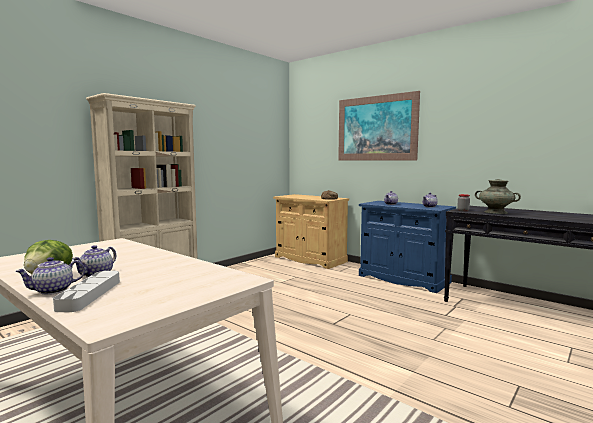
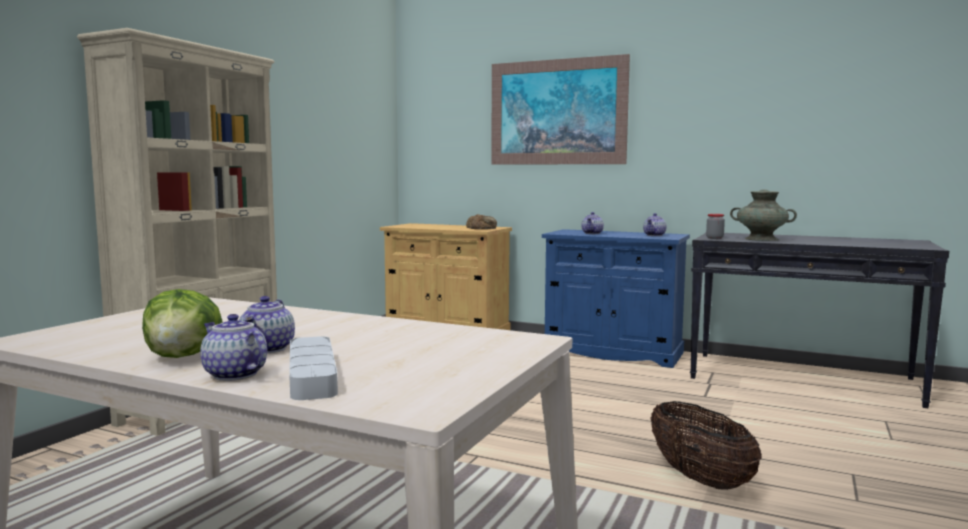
camera: 15 degrees left, 0 degrees up
(53, 291) = (233, 375): teapot -> teapot turned 90 degrees clockwise
(403, 374) = (700, 479): none -> basket

